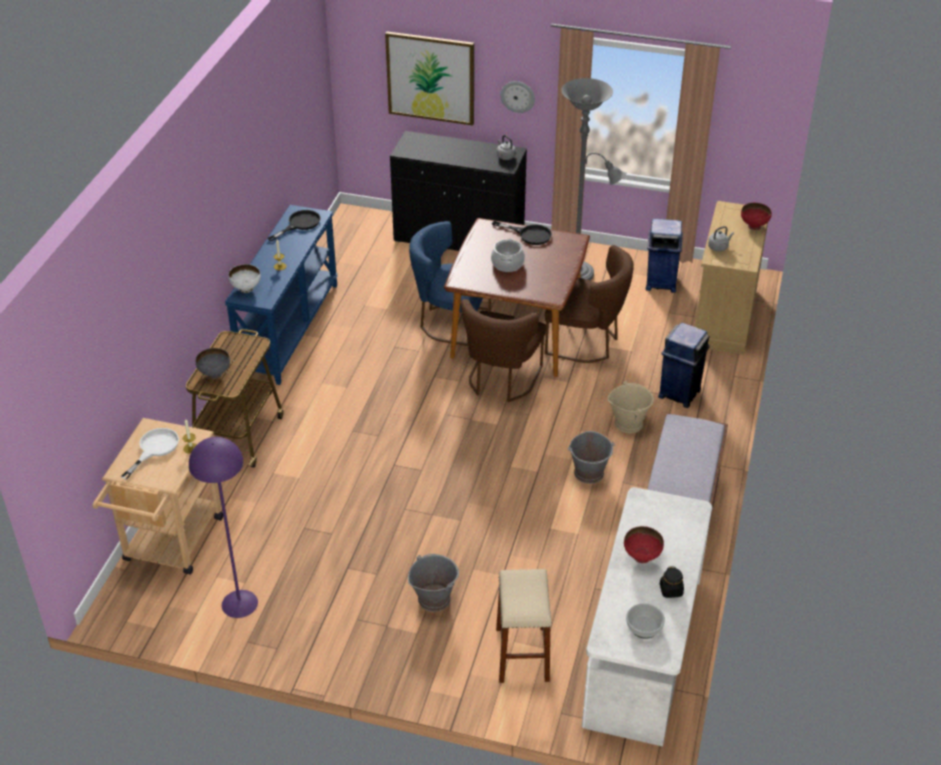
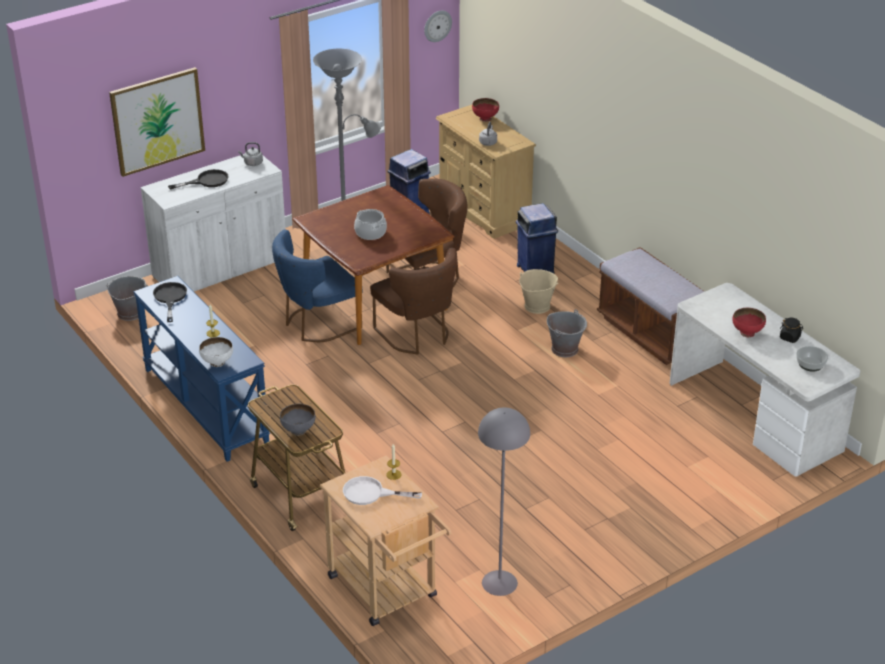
camera: 50 degrees left, 5 degrees down
(154, 449) = (371, 493): white frying pan -> white frying pan turned 60 degrees counterclockwise
(239, 603) = (499, 582): purple floor lamp -> grey floor lamp
(434, 598) = (605, 482): grey bucket -> grey bucket (130, 313)
(459, 238) = (220, 268): black cabinet -> white cabinet
(518, 96) = (240, 103): wall clock -> wall clock (437, 25)
(522, 654) = (703, 469): beige stool -> none
(529, 234) = (349, 207): black frying pan -> black frying pan (207, 181)

